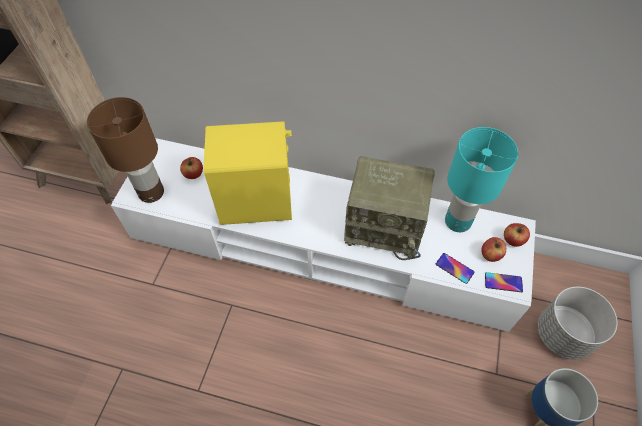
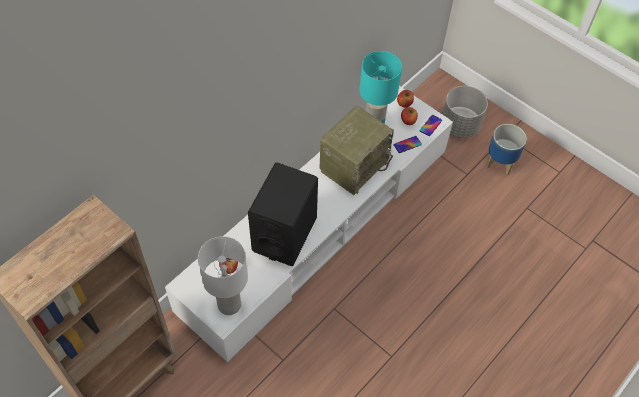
camera: 65 degrees left, 0 degrees up
(152, 193) = (230, 304): brown table lamp -> white table lamp
(256, 201) = (284, 234): yellow speaker -> black speaker

